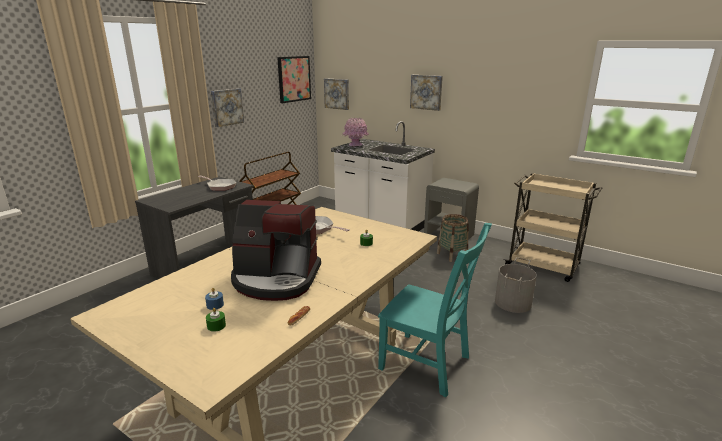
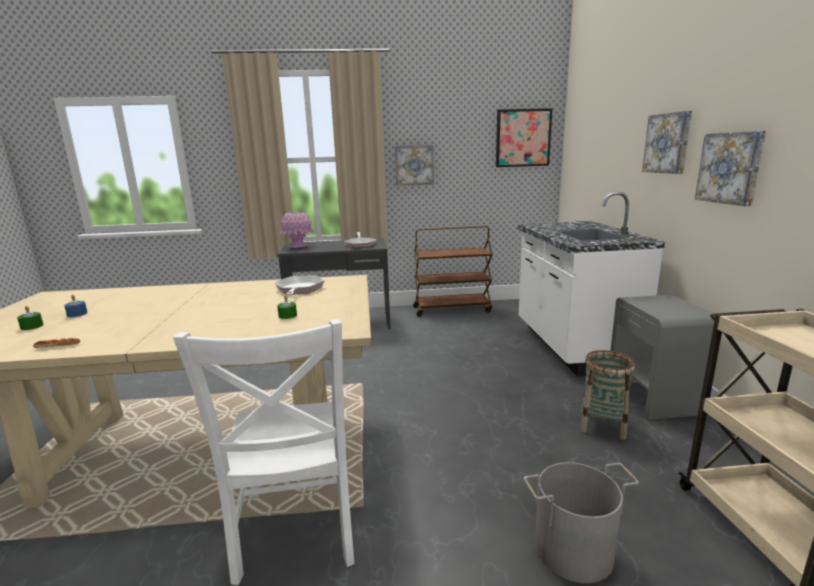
camera: 50 degrees right, 5 degrees down
(276, 279) = (149, 314): coffee machine -> none
(337, 93) = (578, 157): picture -> picture (731, 168)
(355, 145) = (556, 224): pink vase -> pink vase (298, 246)
(428, 365) = (296, 531): turquoise chair -> white chair

